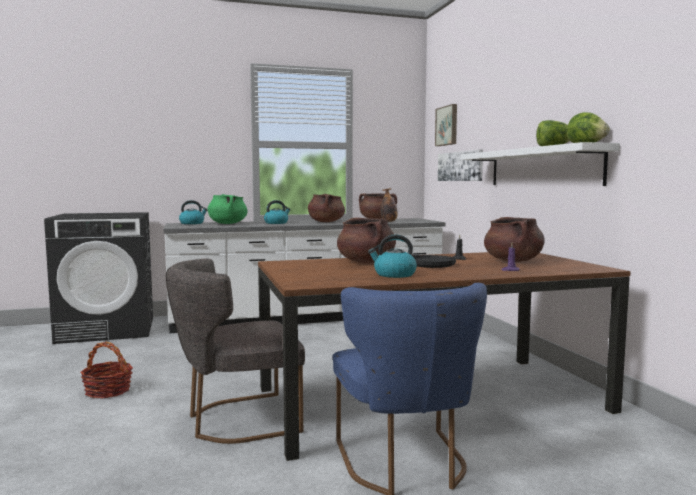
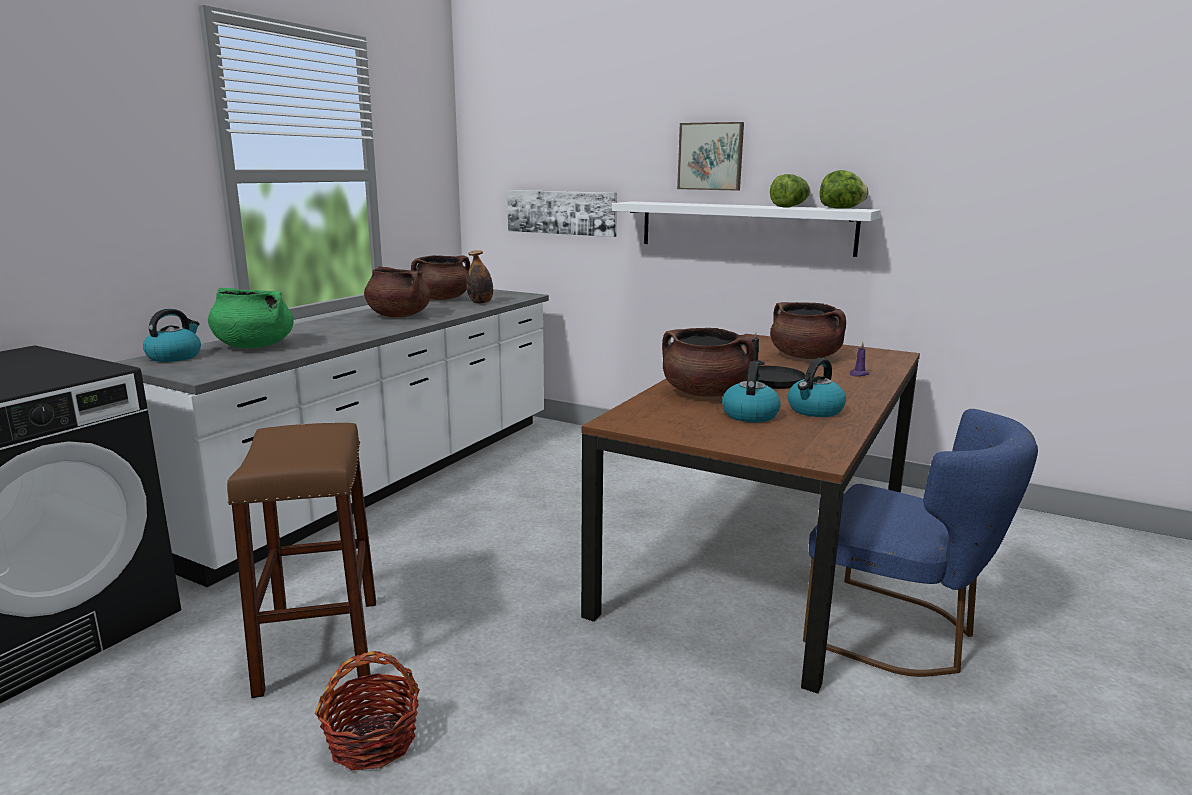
camera: 45 degrees left, 10 degrees up
(158, 360) = (320, 645): none -> brown stool
(237, 420) = (660, 676): grey chair -> none
(276, 223) = (335, 331): kettle -> kettle (749, 415)
(447, 126) = (524, 148): picture -> picture (711, 156)

